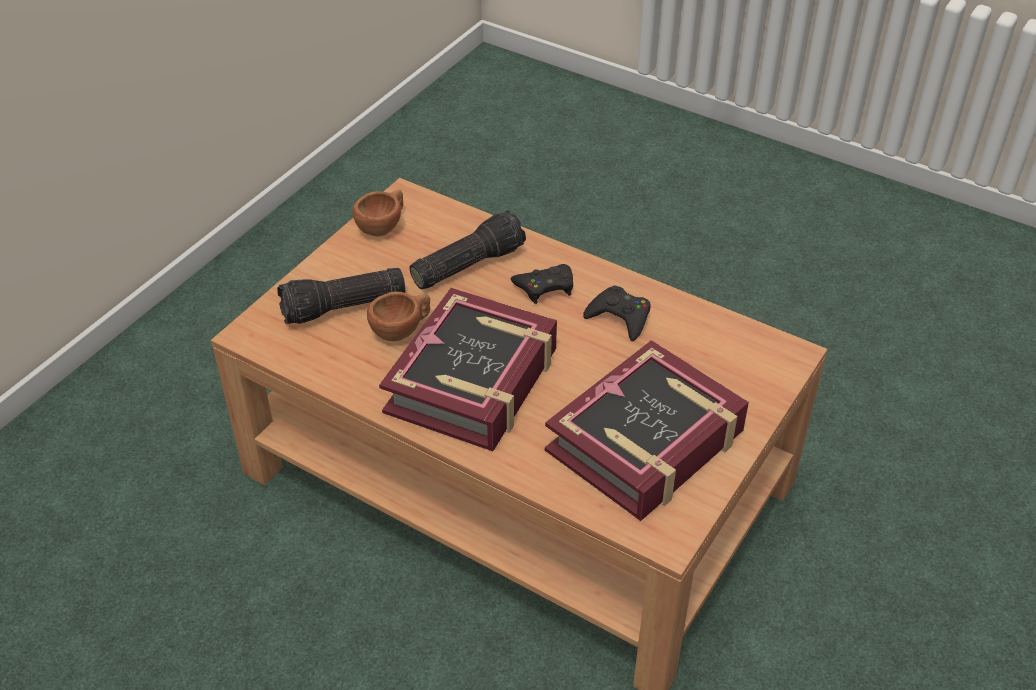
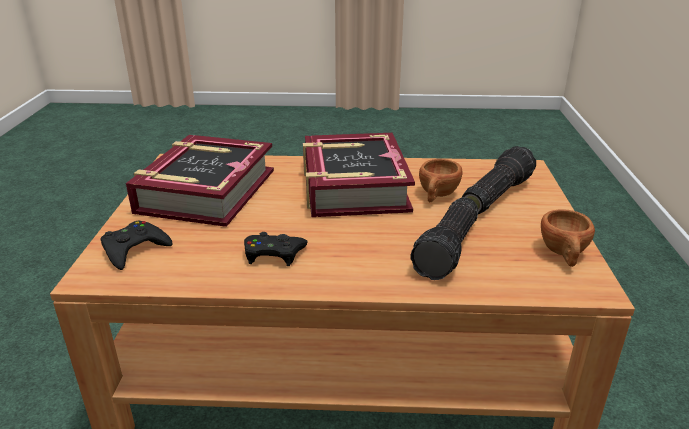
camera: 150 degrees right, 15 degrees down
(545, 287) = (361, 255): black game controller -> black game controller (134, 250)

